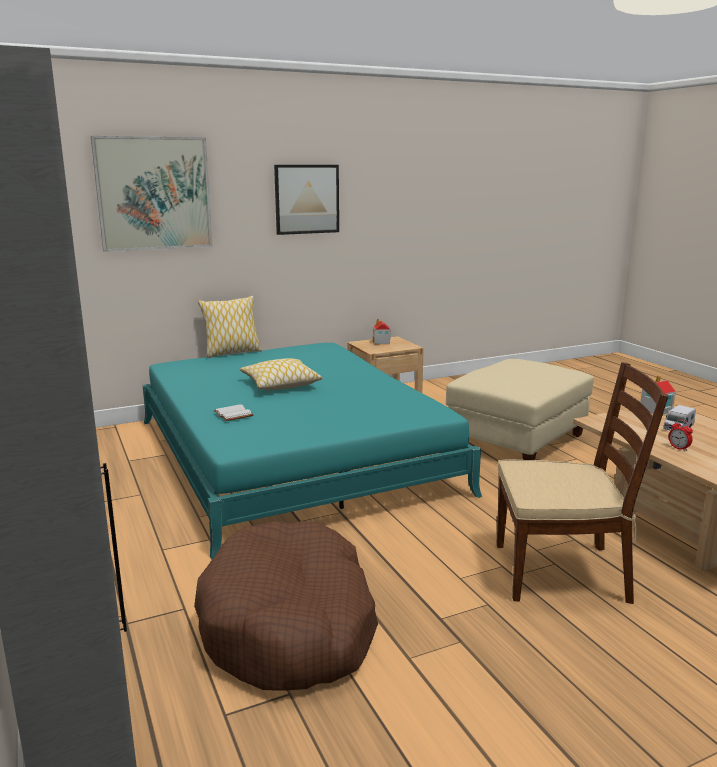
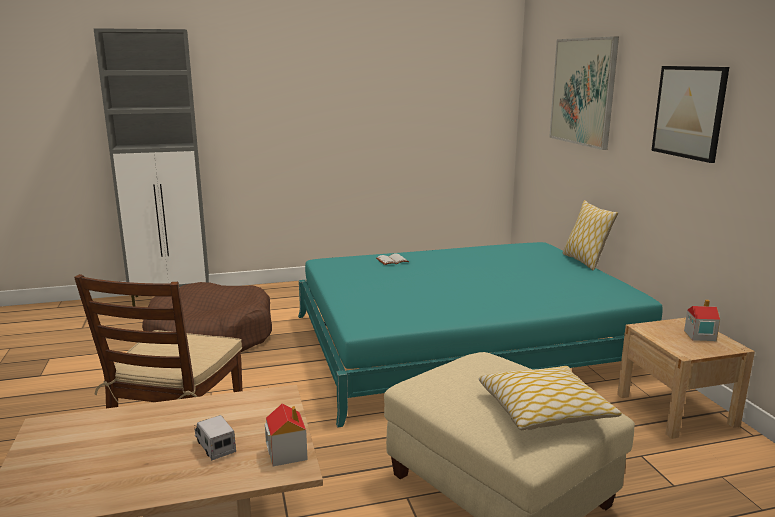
camera: 100 degrees right, 0 degrees up
(280, 384) = (467, 273): pillow -> pillow (544, 410)
(678, 448) = (162, 422): alarm clock -> none

